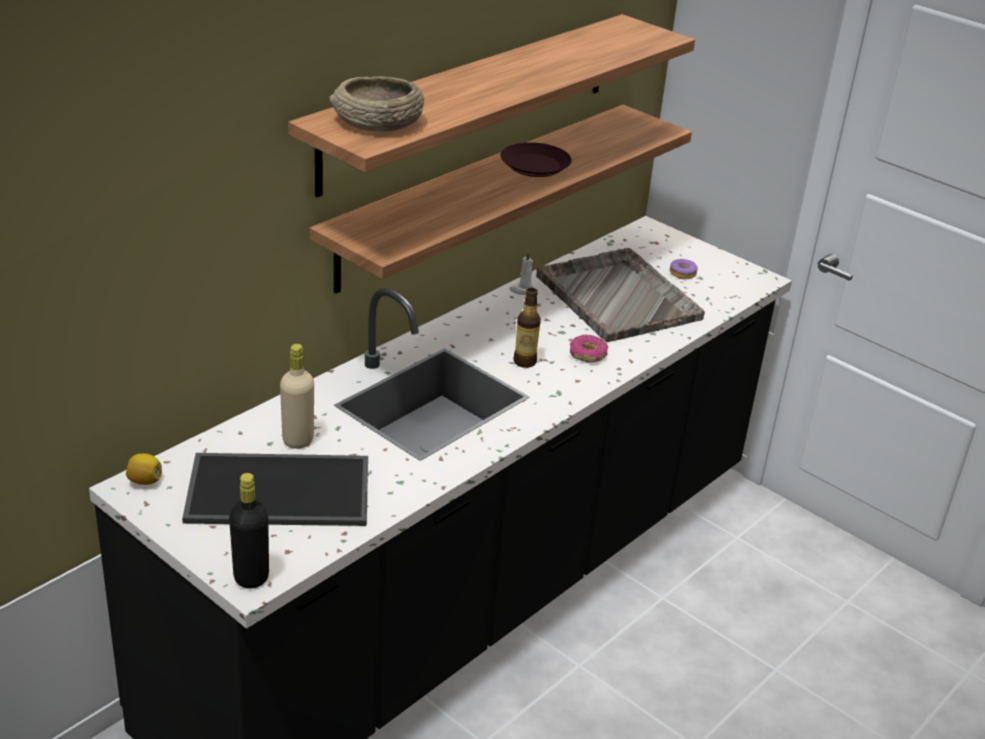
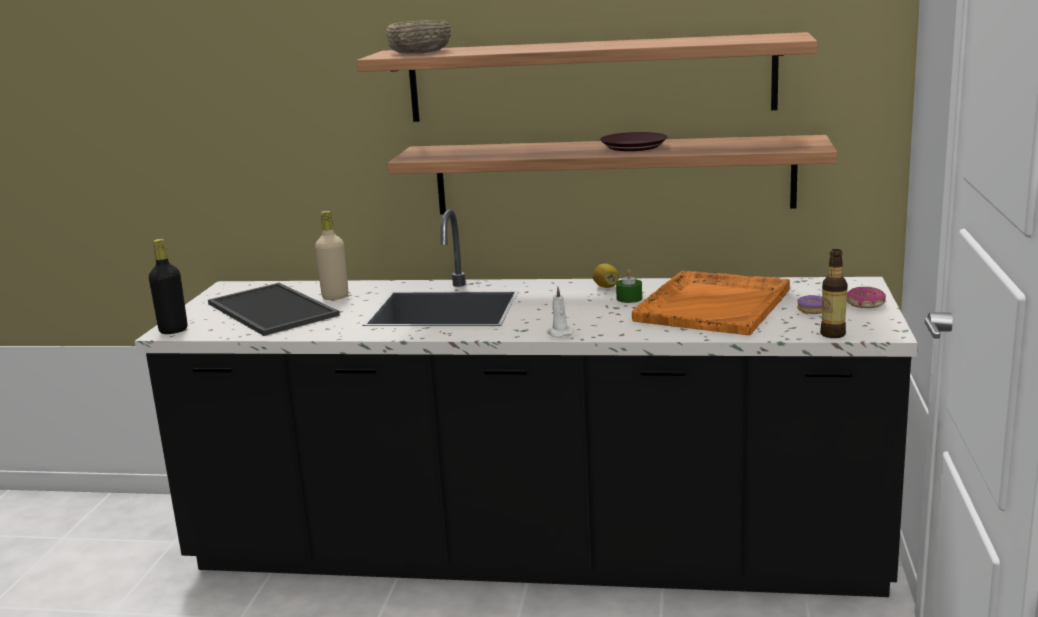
camera: 60 degrees right, 15 degrees down
(144, 481) = (239, 286): lemon -> lemon (606, 287)
(523, 290) = (651, 283): white candle -> white candle (559, 333)
(525, 362) = (547, 311): bottle -> bottle (832, 334)
(548, 317) = (629, 298): none -> green candle
(588, 355) = (599, 322): donut -> donut (865, 304)
(617, 297) = (714, 305): grey tray -> orange tray

